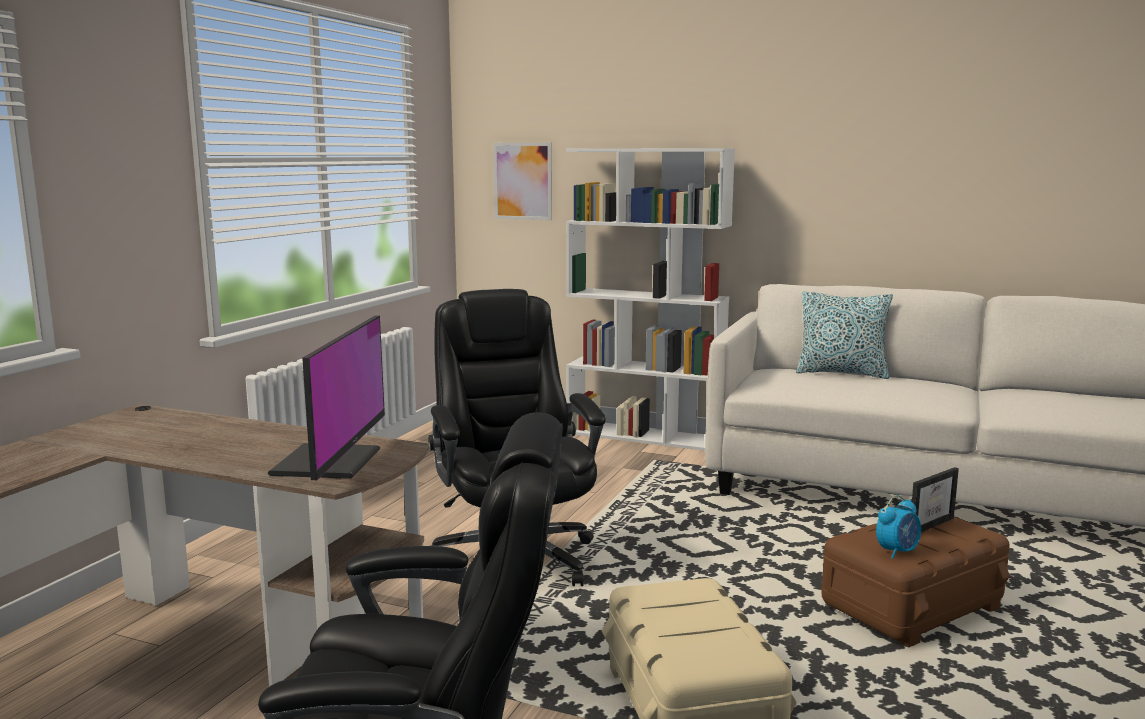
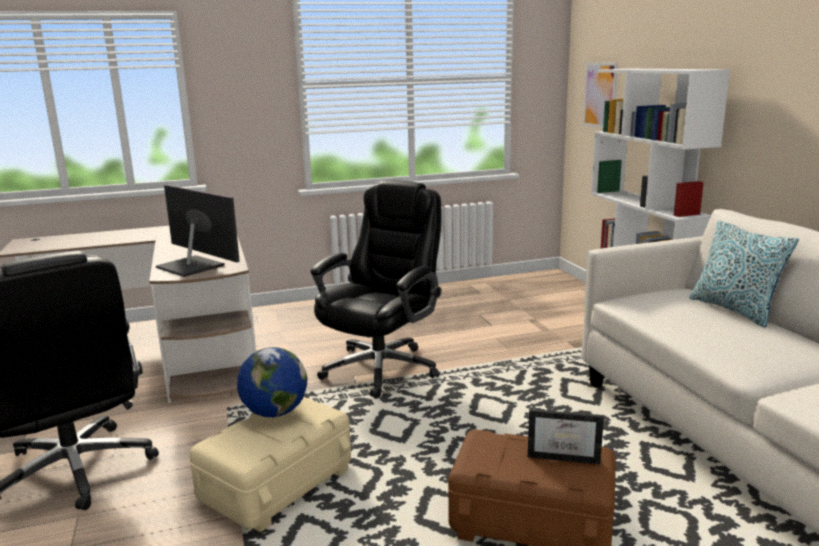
camera: 50 degrees right, 5 degrees up
(330, 462) = (192, 266): monitor -> monitor turned 105 degrees counterclockwise
(657, 610) = (275, 413): none -> globe
(897, 552) = (484, 459): alarm clock -> none

